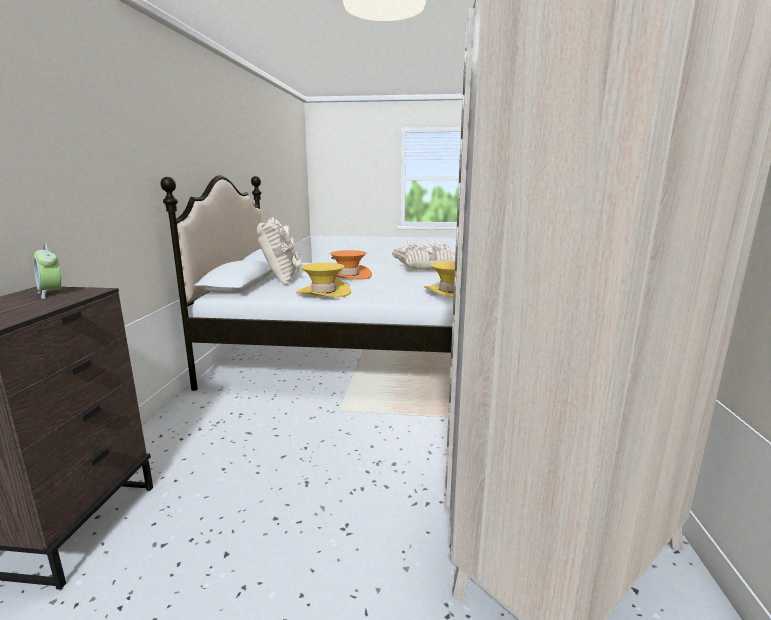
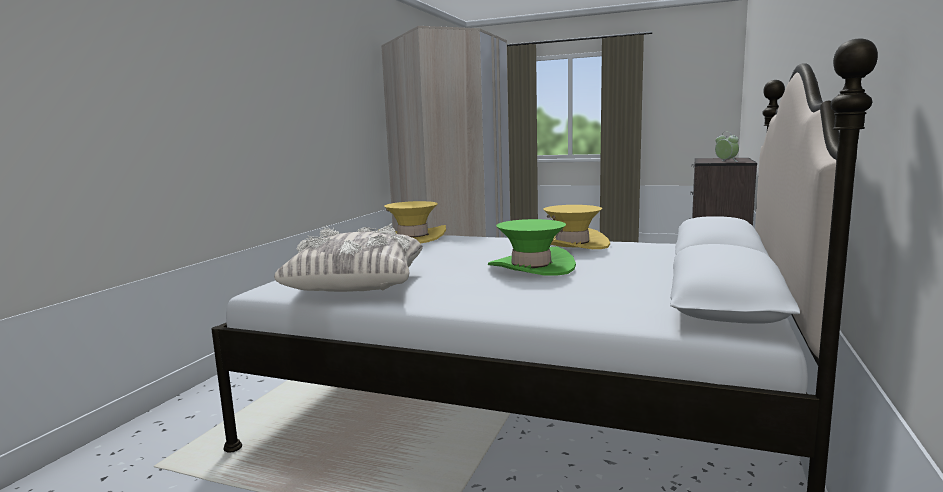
camera: 165 degrees left, 5 degrees down
(282, 278) = (657, 270): beige pillow -> none
(348, 276) = (531, 267): orange hat -> green hat

